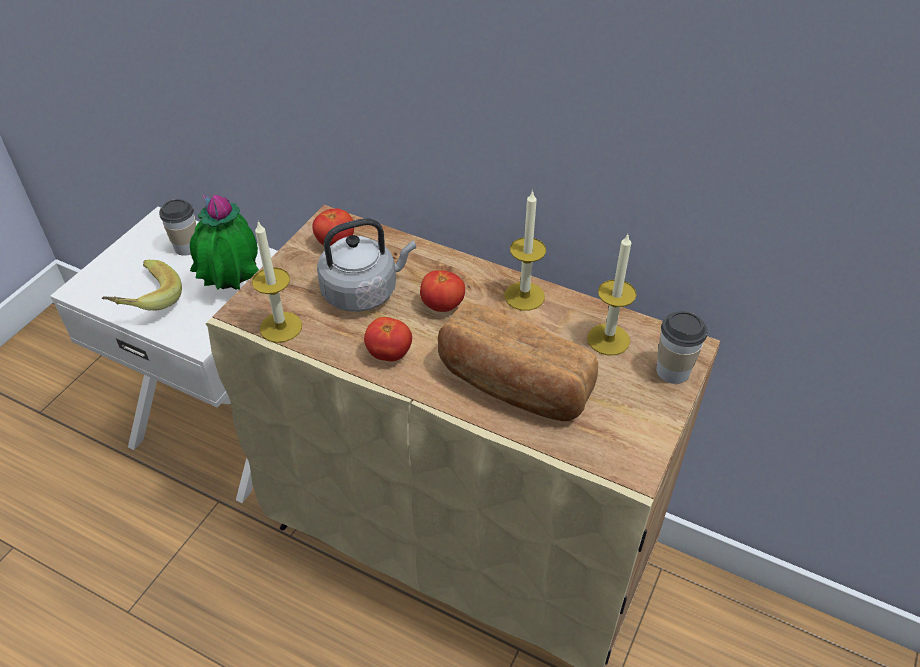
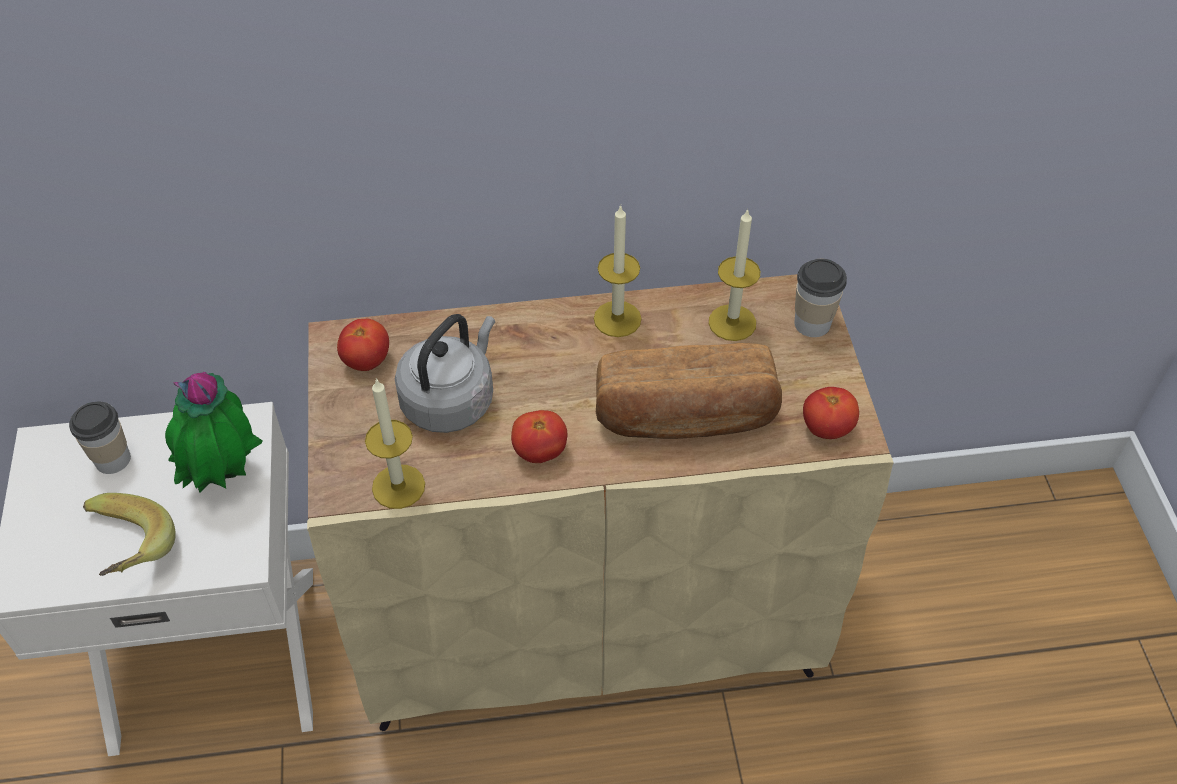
camera: 35 degrees left, 5 degrees up
(442, 306) = (546, 372): tomato -> tomato (826, 428)

